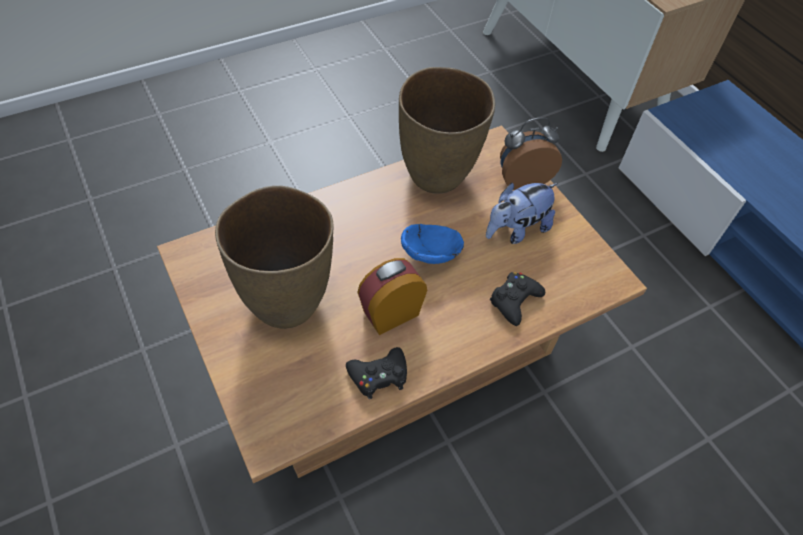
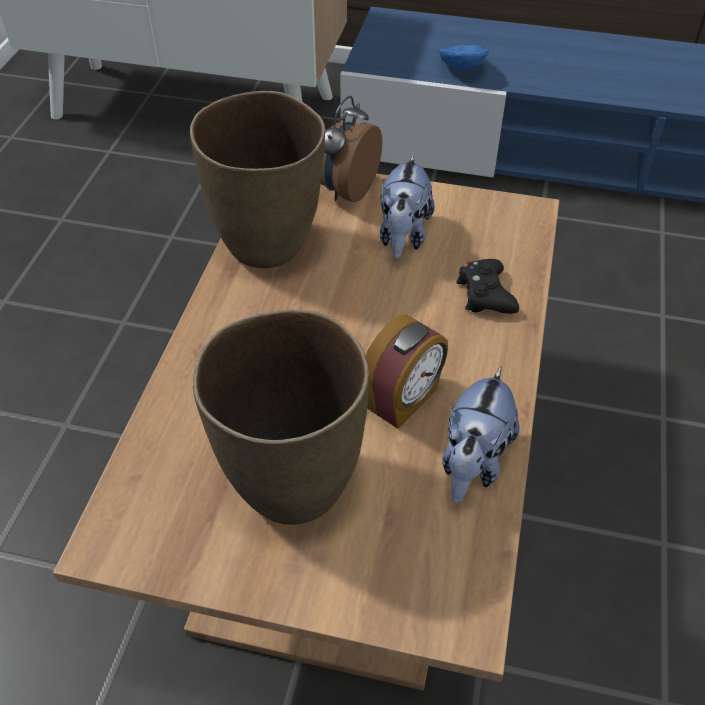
camera: 45 degrees left, 5 degrees down
(379, 376) = (473, 462): black game controller -> plush toy
(390, 313) = (402, 399): alarm clock -> alarm clock turned 150 degrees counterclockwise
(433, 254) = (364, 315): blue bowl -> blue bowl (462, 68)

